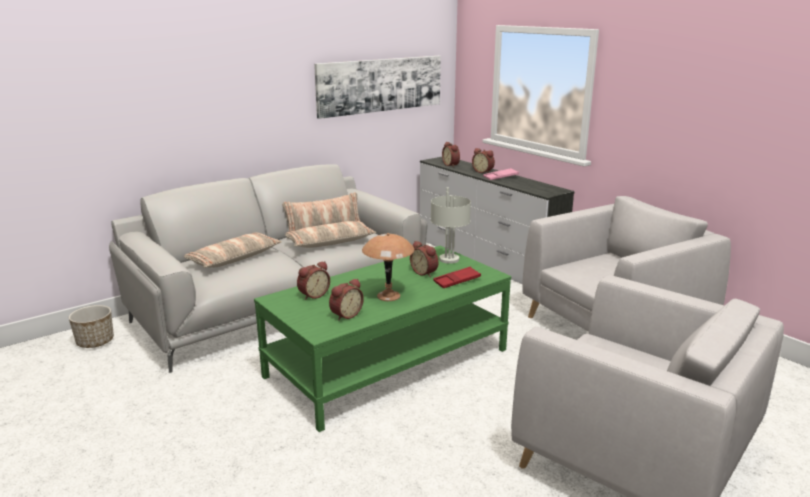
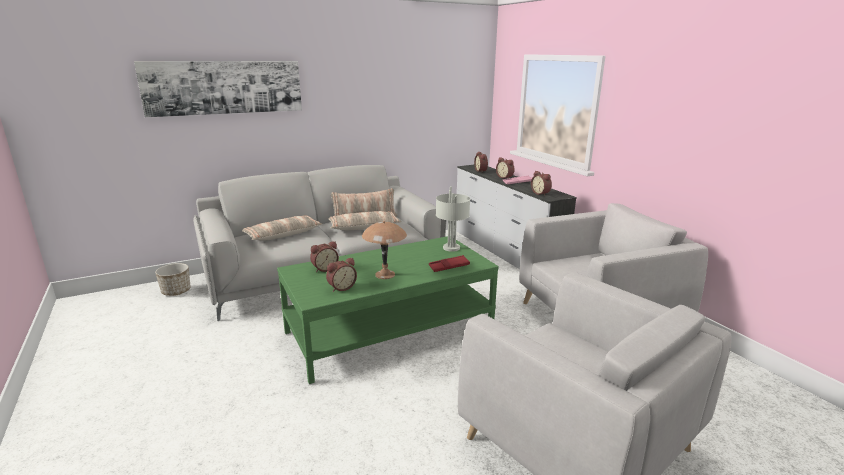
camera: 10 degrees right, 0 degrees up
(380, 85) = (425, 102): picture -> picture (224, 87)
(425, 272) = (425, 257): alarm clock -> alarm clock (541, 193)

